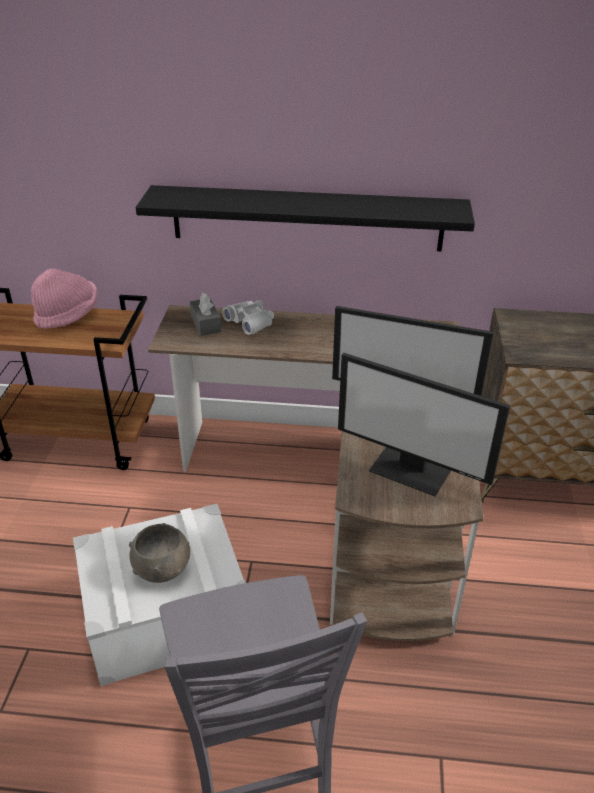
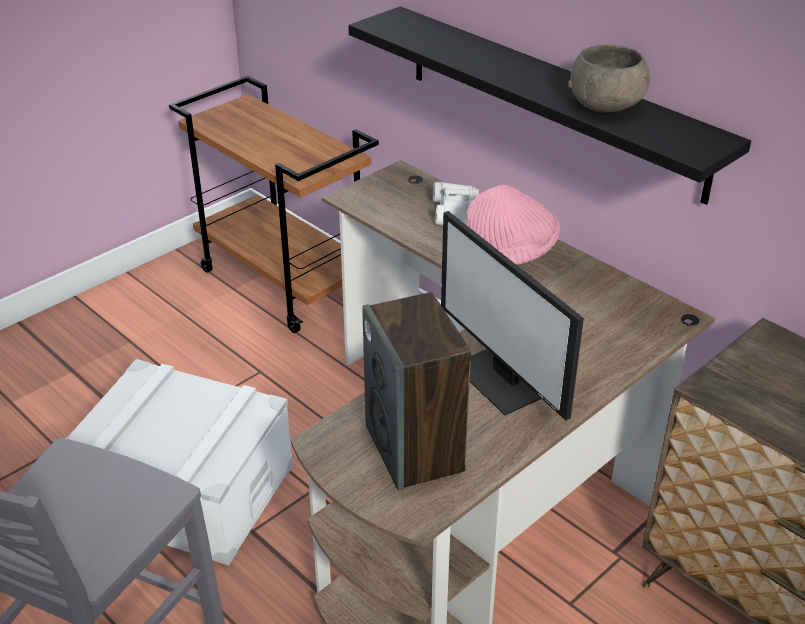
camera: 40 degrees right, 0 degrees up
(68, 315) = (296, 134): pink hat -> pink hat (509, 253)
(163, 567) = (174, 429): grey bowl -> grey bowl (607, 105)
(206, 324) = (408, 195): grey tissue box -> none
(411, 470) = (415, 449): monitor -> speaker

